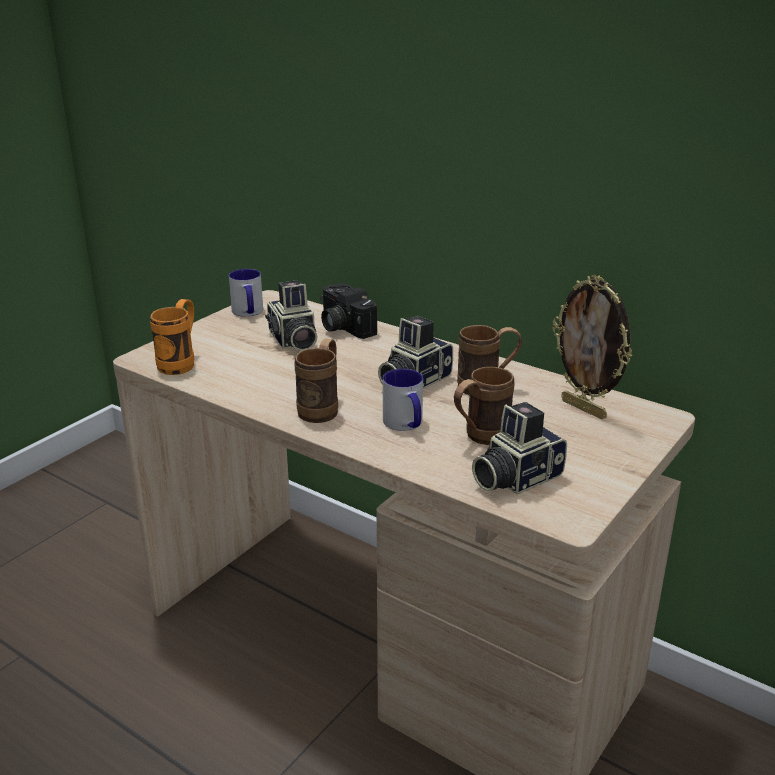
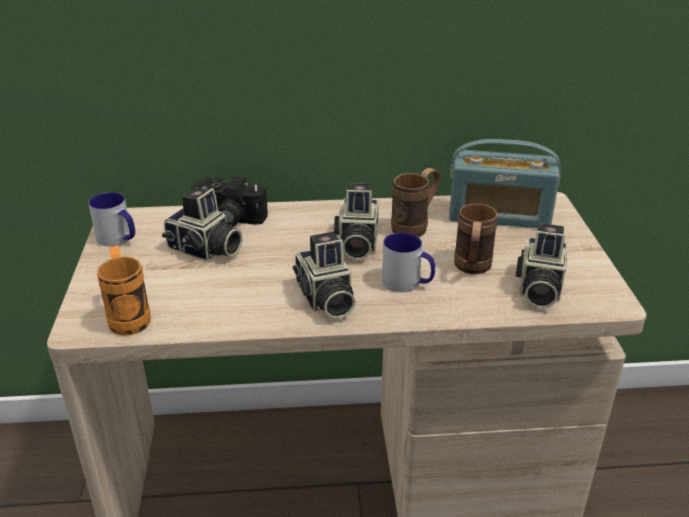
camera: 40 degrees left, 5 degrees up
(322, 408) = (324, 299): brown mug -> camera
(584, 409) = (499, 215): picture frame -> radio

